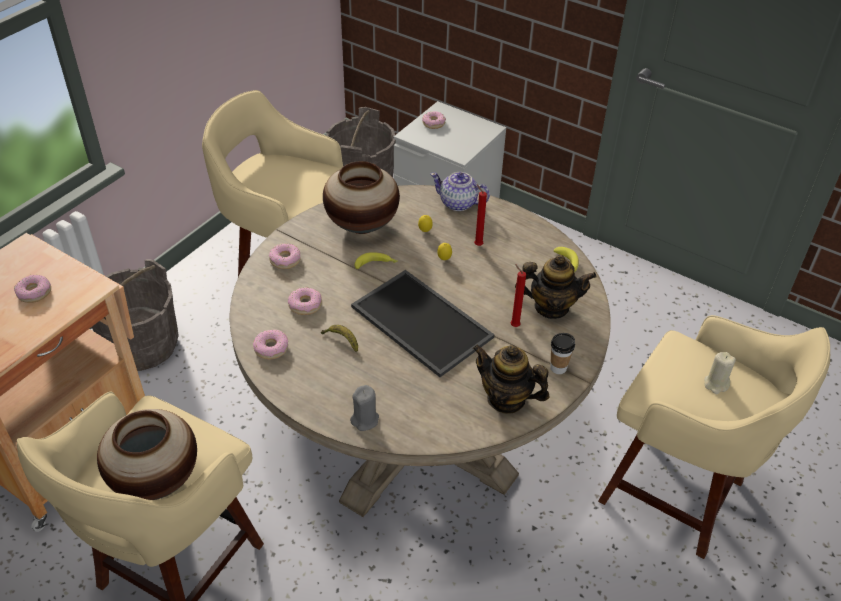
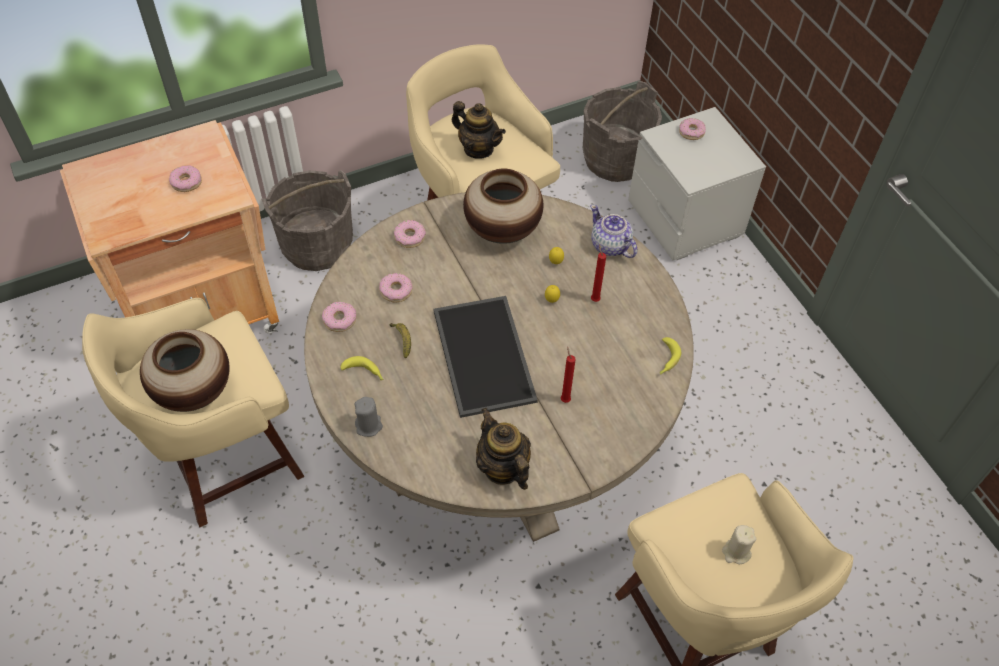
camera: 30 degrees right, 10 degrees up
(376, 264) = (485, 278): banana -> banana (364, 373)
(551, 307) = (614, 397): teapot -> teapot (478, 149)
(558, 368) = (573, 462): cup -> none

